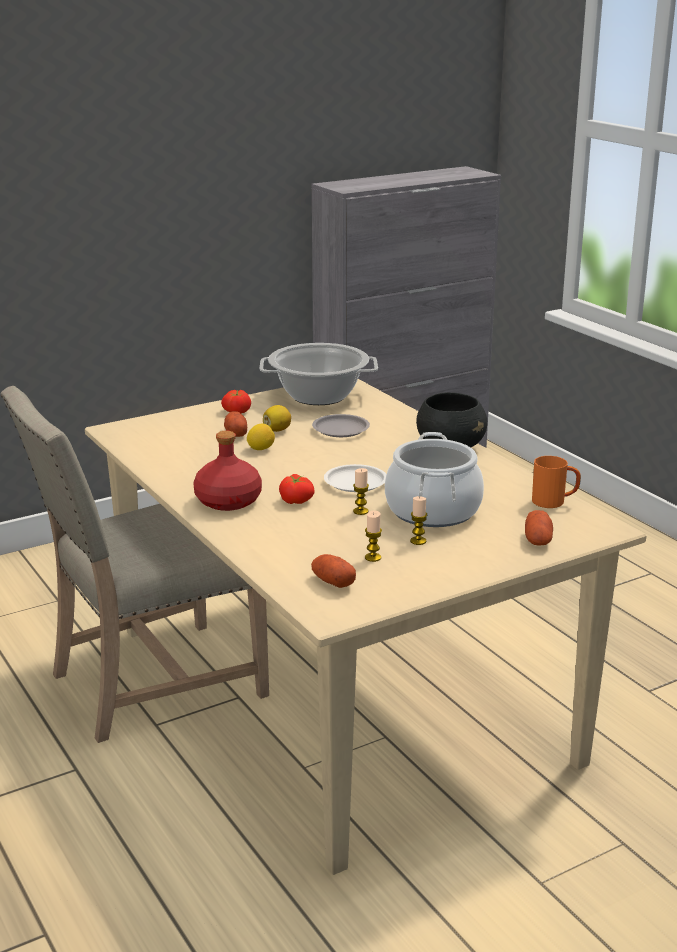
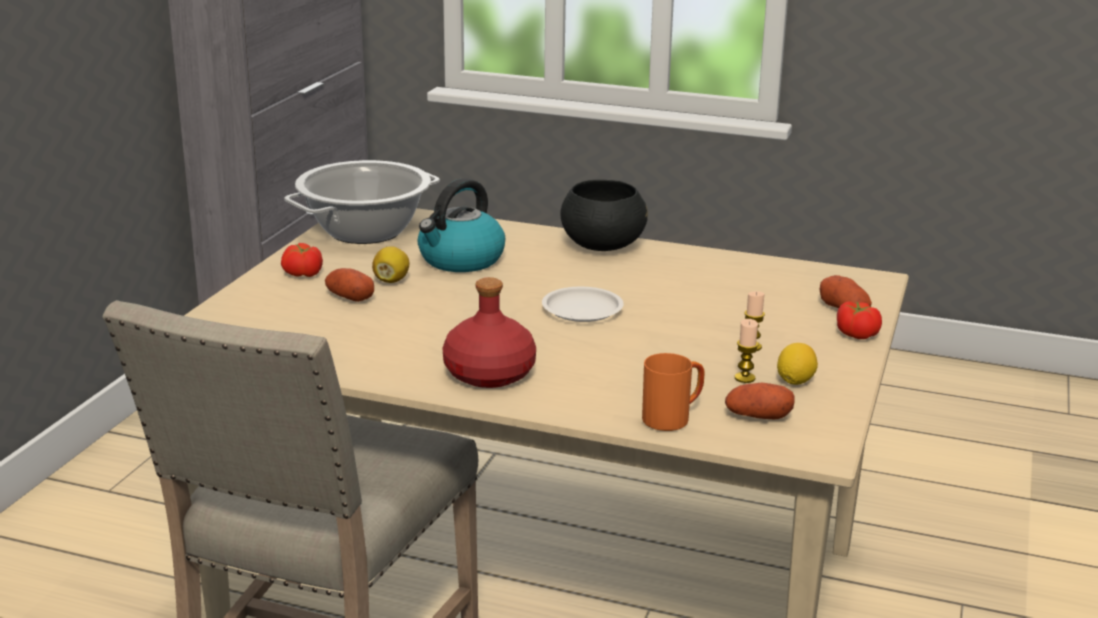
camera: 40 degrees left, 0 degrees up
(261, 449) = (413, 306): lemon -> lemon (795, 381)
(297, 500) = (560, 347): tomato -> tomato (857, 334)
(341, 430) = (460, 260): grey plate -> kettle
(360, 511) = (644, 337): candle -> none
(433, 510) = (707, 312): cooking pot -> none
(554, 502) = (790, 270): orange mug -> orange mug (673, 418)

